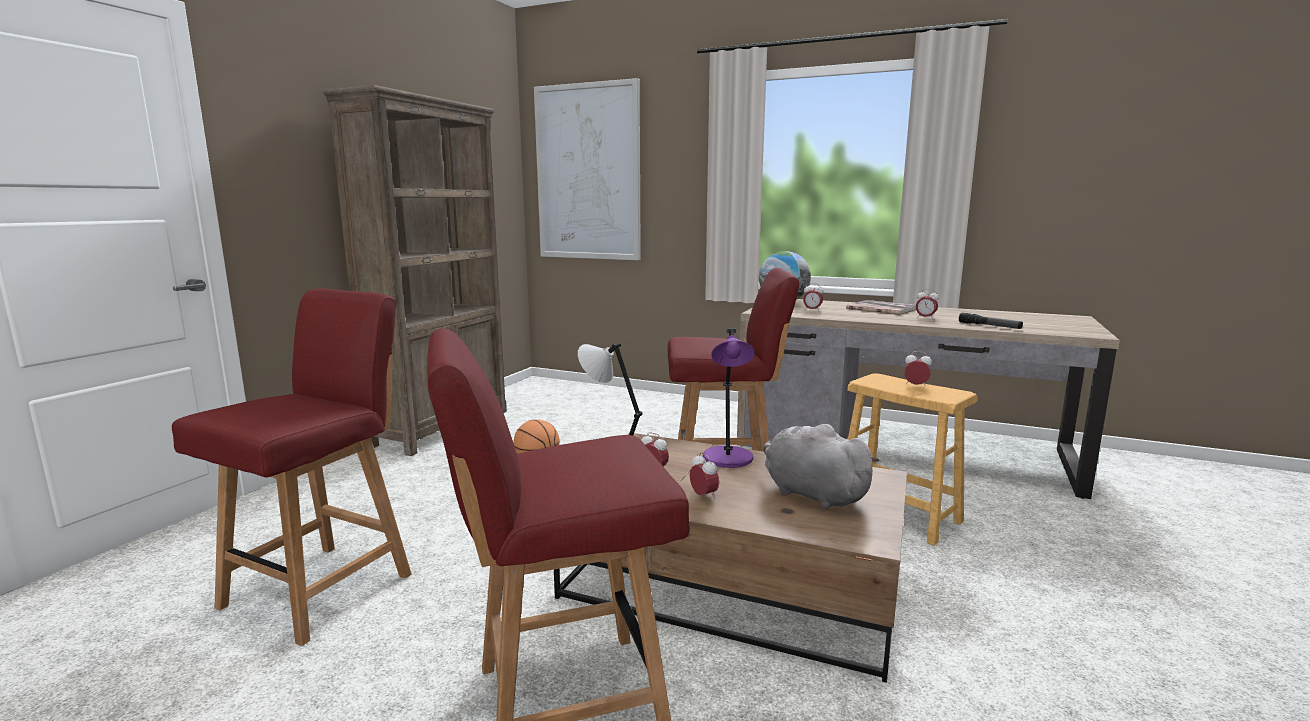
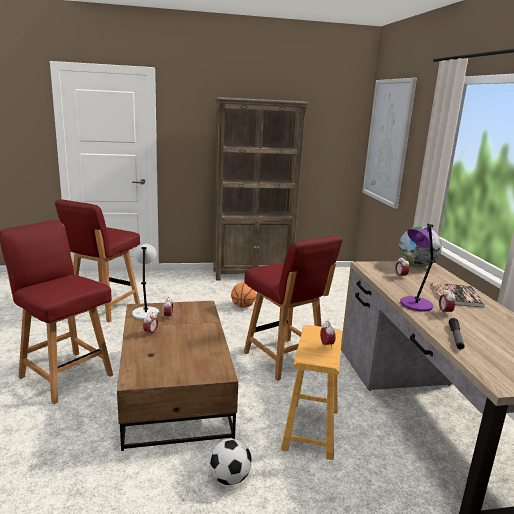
camera: 55 degrees right, 5 degrees up
(322, 588) = (104, 308): red chair -> red chair turned 120 degrees clockwise
(728, 459) = (202, 329): purple table lamp -> purple table lamp (415, 305)
(811, 494) = (176, 357): grey plush toy -> none
(983, 598) = (229, 478): none -> football

